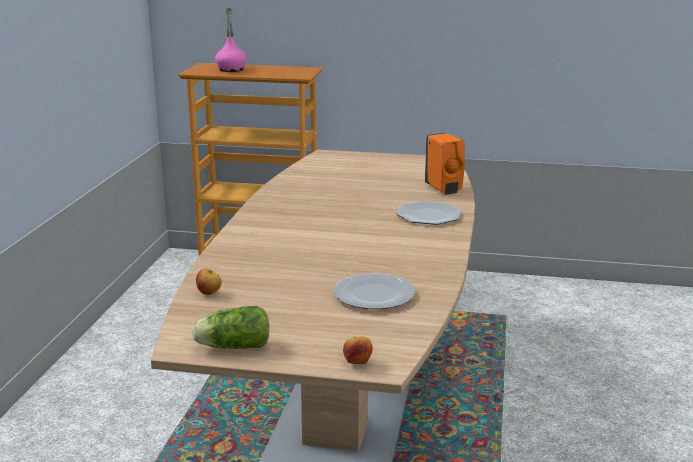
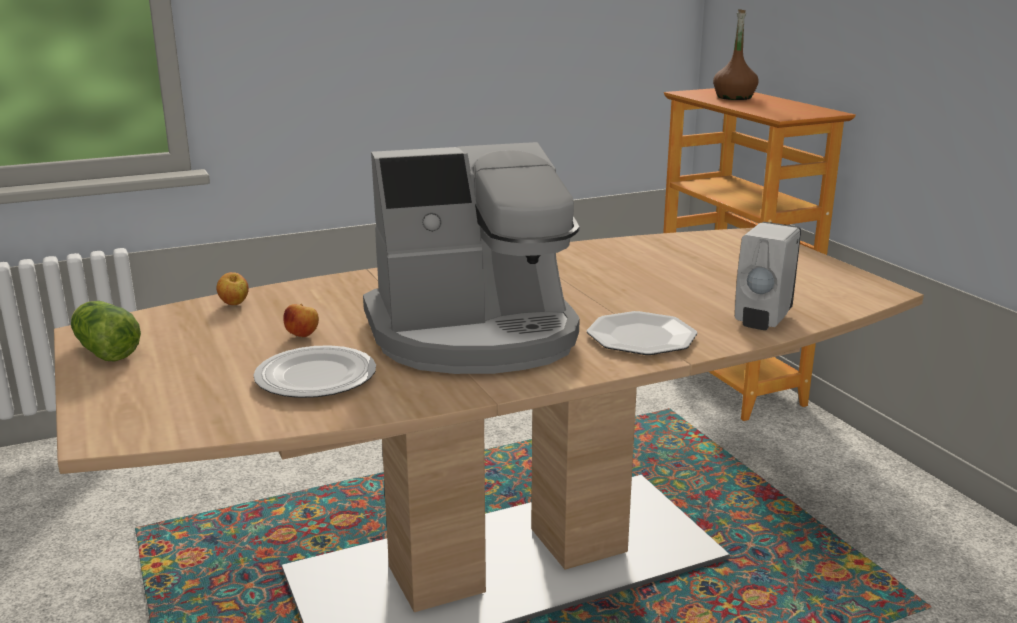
camera: 55 degrees right, 0 degrees up
(231, 69) = (734, 97): pink bottle -> brown bottle
(357, 363) = (103, 420): apple -> apple (303, 336)
(371, 246) = (475, 335): none -> coffee machine
(444, 189) = (762, 320): orange soap dispenser -> white soap dispenser

